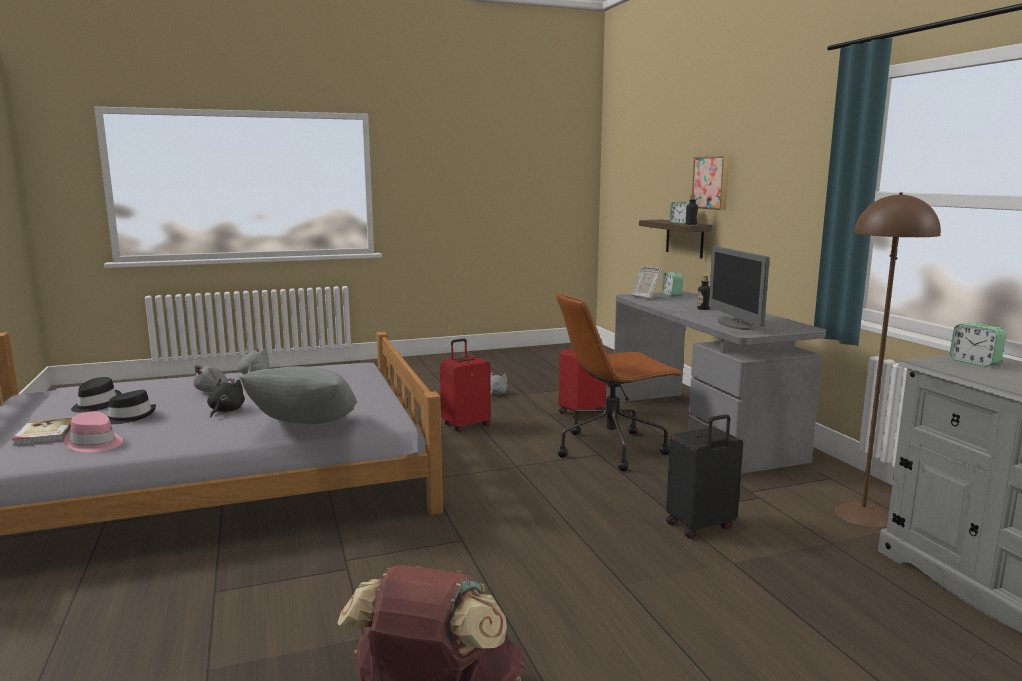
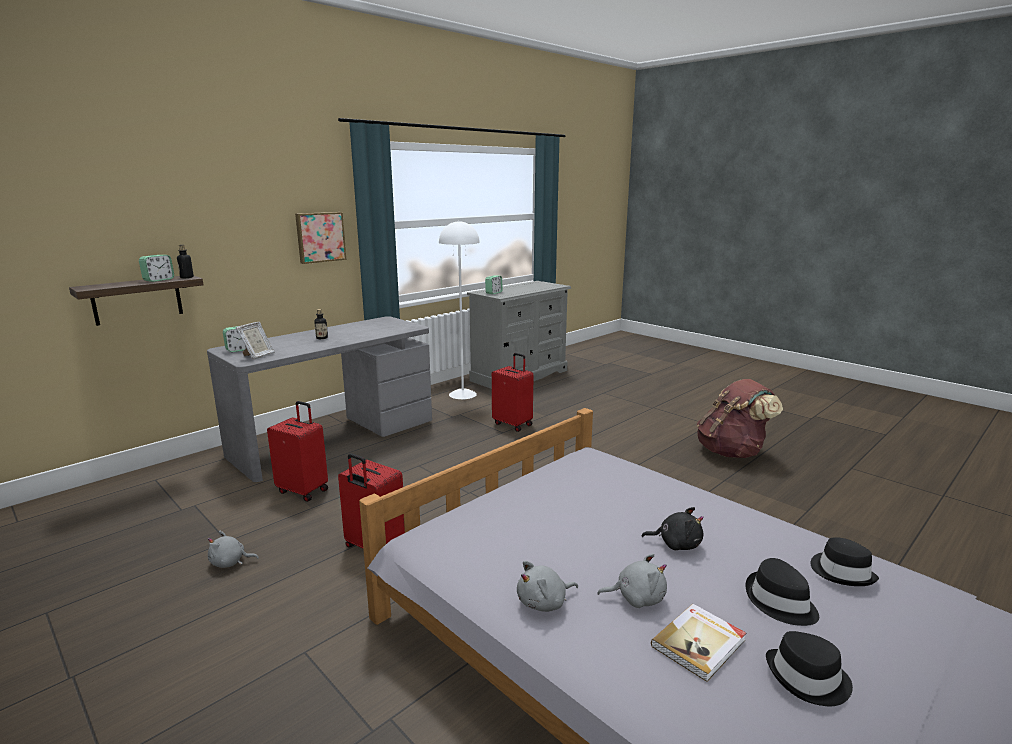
camera: 115 degrees left, 5 degrees up
(44, 434) = (900, 632): book -> book (699, 643)
(95, 443) = (842, 572): pink hat -> black hat
(225, 411) = (676, 544): black plush toy -> black plush toy turned 150 degrees counterclockwise
(304, 428) = (653, 481): grey pillow -> none
(612, 448) = (402, 462): brown office chair -> none
(701, 526) = (513, 424): black suitcase -> red suitcase
(712, 182) = (179, 229): picture -> picture (320, 237)
(734, 325) = (388, 329): monitor -> none
(863, 515) = (462, 394): brown floor lamp -> white floor lamp

